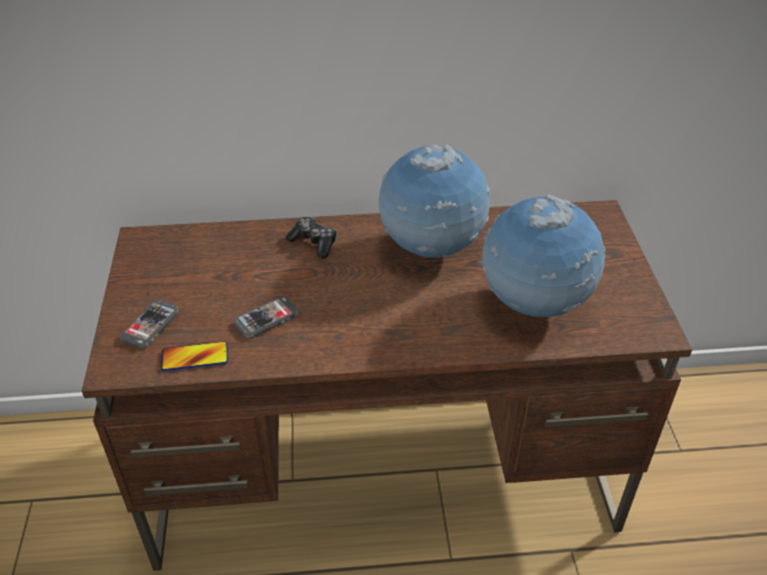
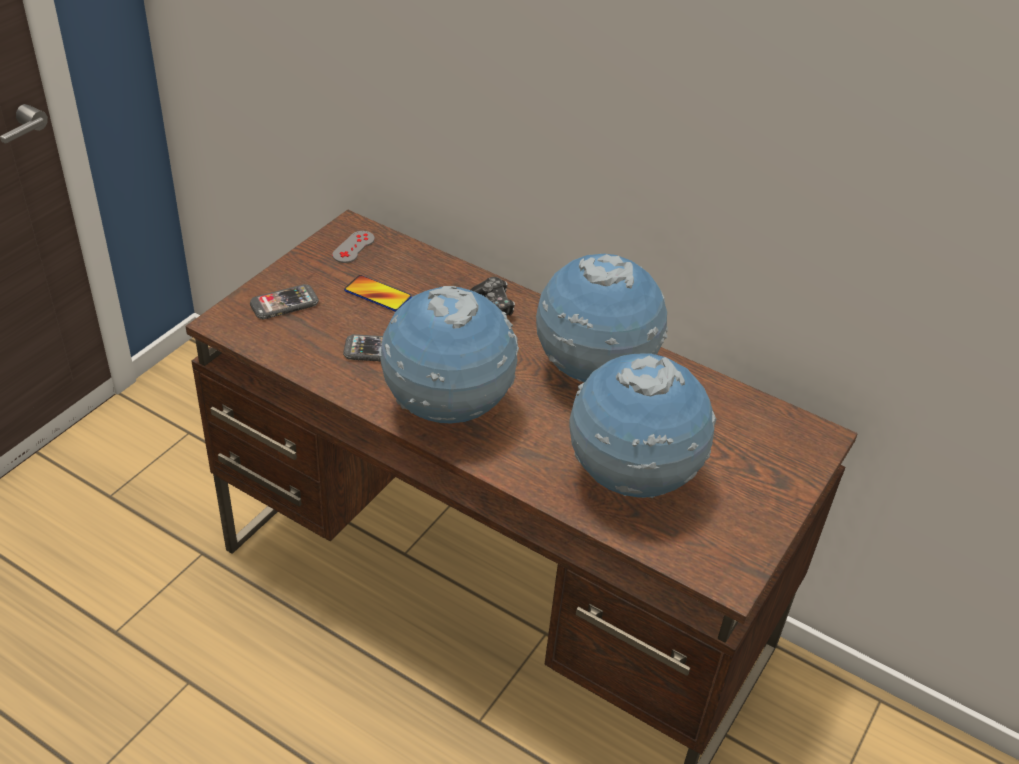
camera: 35 degrees right, 0 degrees up
(158, 253) = (353, 247): none -> grey game controller
(195, 357) = (290, 349): phone -> phone (377, 294)
(365, 332) = (447, 410): none -> globe

